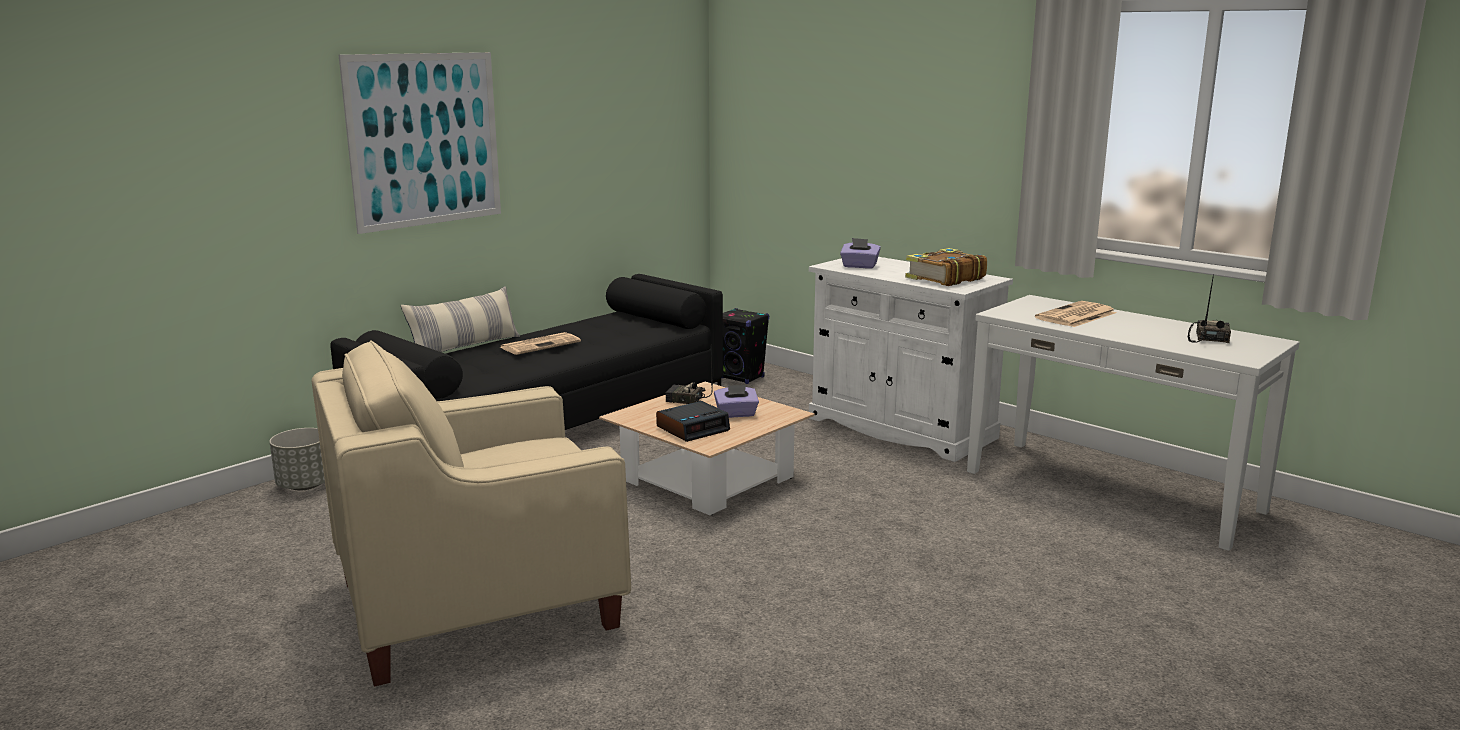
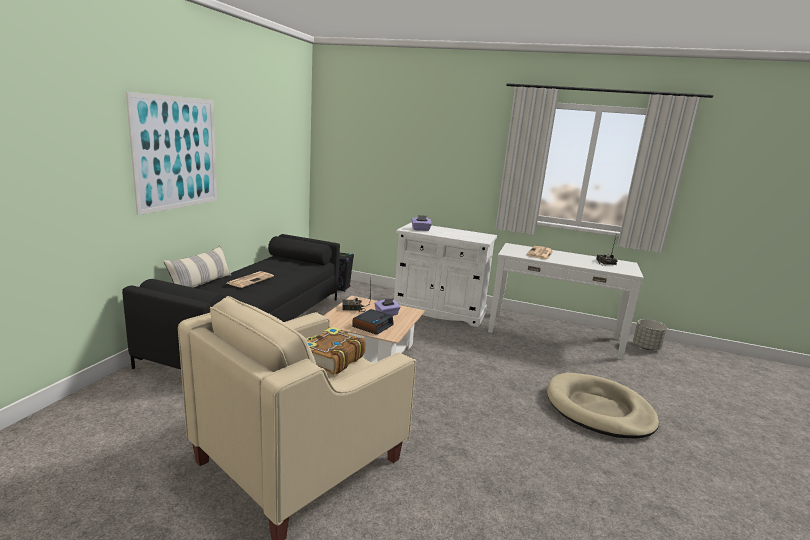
camera: 25 degrees left, 0 degrees up
(305, 485) = (111, 389): grey planter -> grey planter (646, 347)
(944, 278) = (468, 235): book -> book (330, 359)
(1064, 621) = (598, 409): none -> beige dog bed

